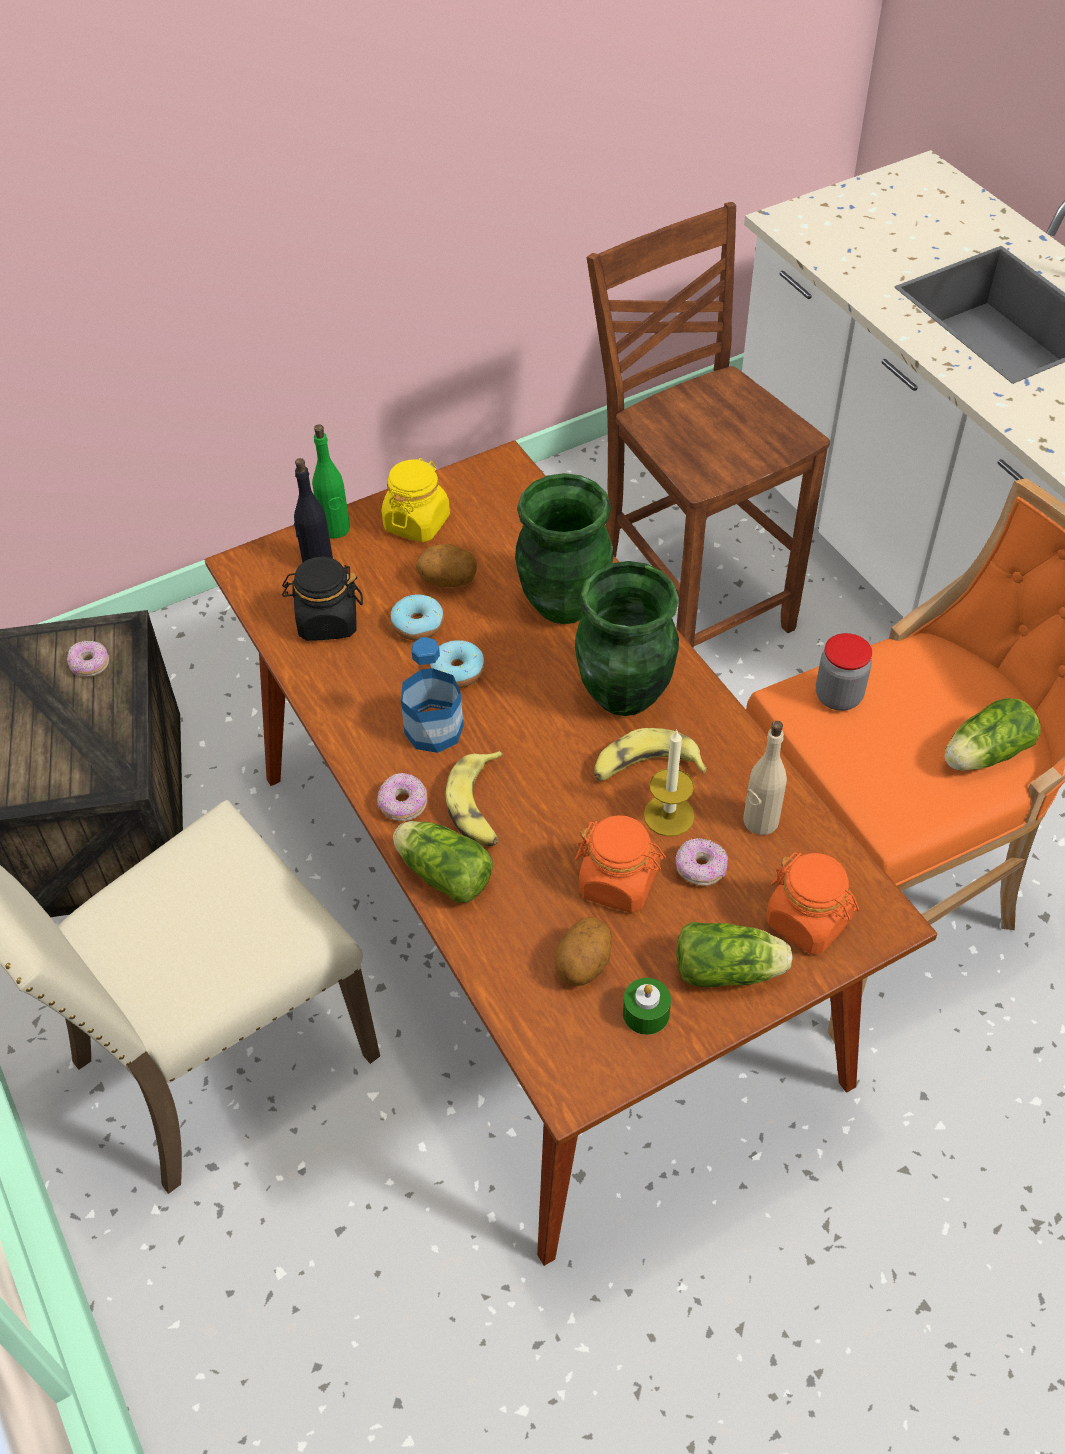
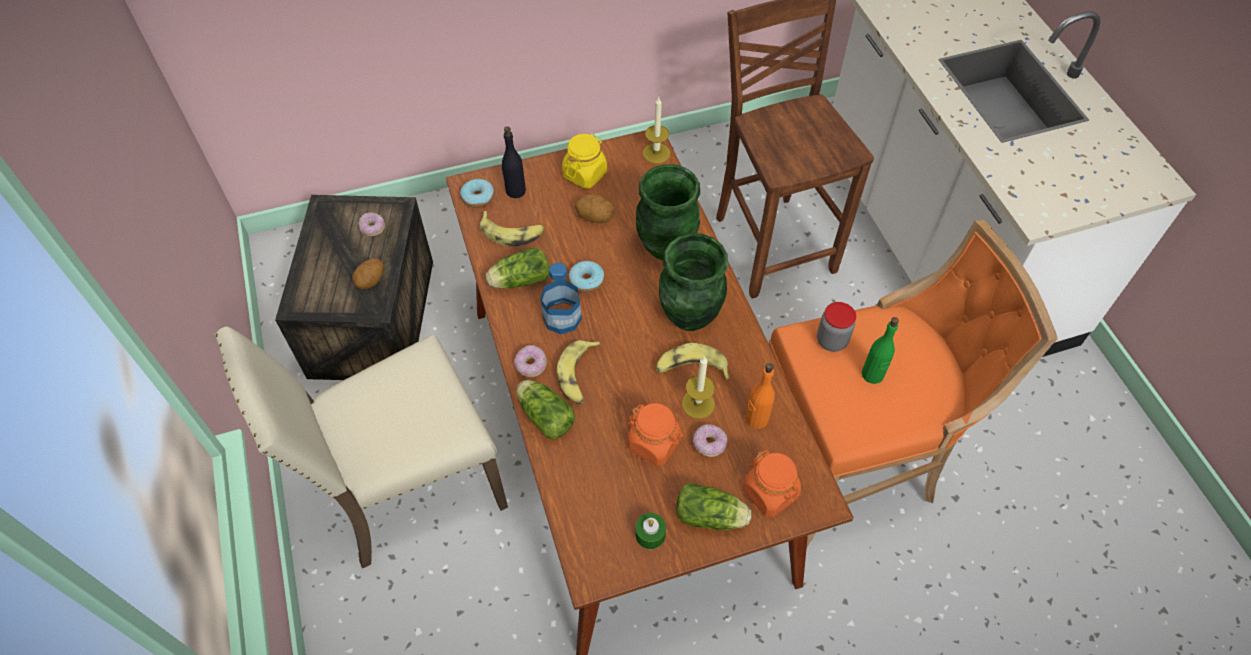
camera: 10 degrees right, 5 degrees up
(327, 621) = (512, 233): black jar -> banana
(335, 529) = (532, 170): green bottle -> green bottle (872, 374)
(418, 624) = (569, 245): donut -> donut (478, 198)
(516, 478) = (656, 153): none -> candle
(584, 965) = (619, 494): potato -> potato (371, 281)
(760, 821) = (756, 419): beige bottle -> orange bottle
(983, 755) = (918, 399): lettuce -> lettuce (518, 281)

